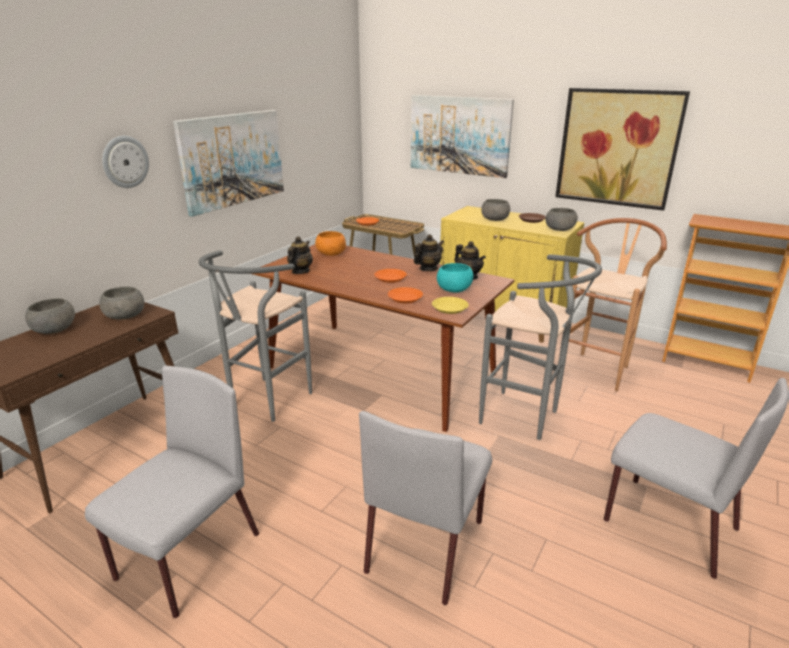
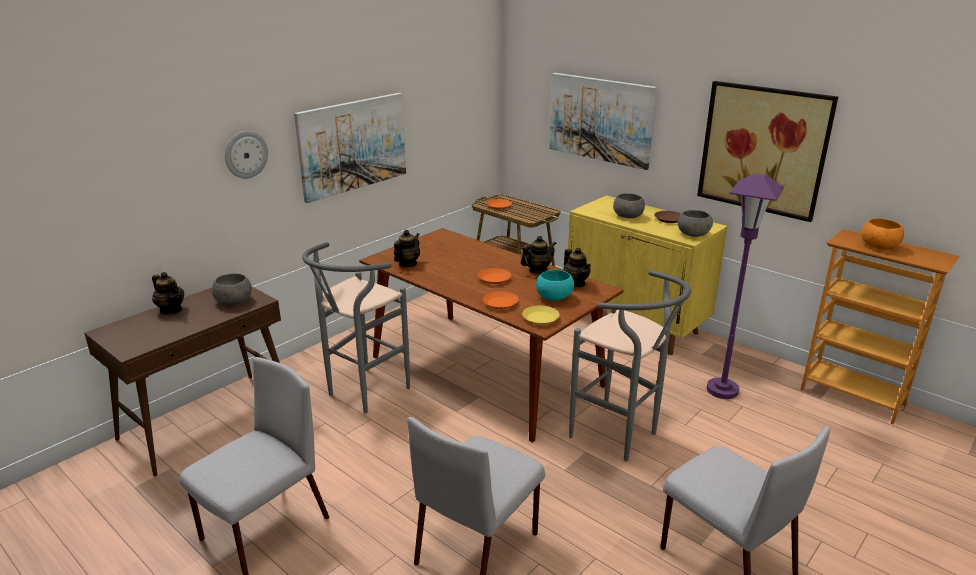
camera: 10 degrees right, 0 degrees up
(54, 329) = (171, 310): grey bowl -> teapot
(331, 253) = (445, 244): orange bowl -> orange bowl (879, 246)
(598, 368) = (722, 390): brown stool -> purple floor lamp

